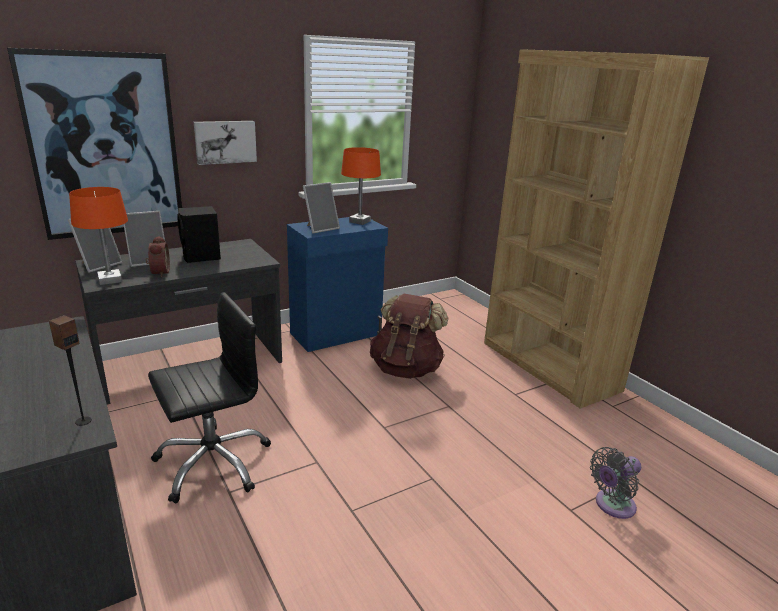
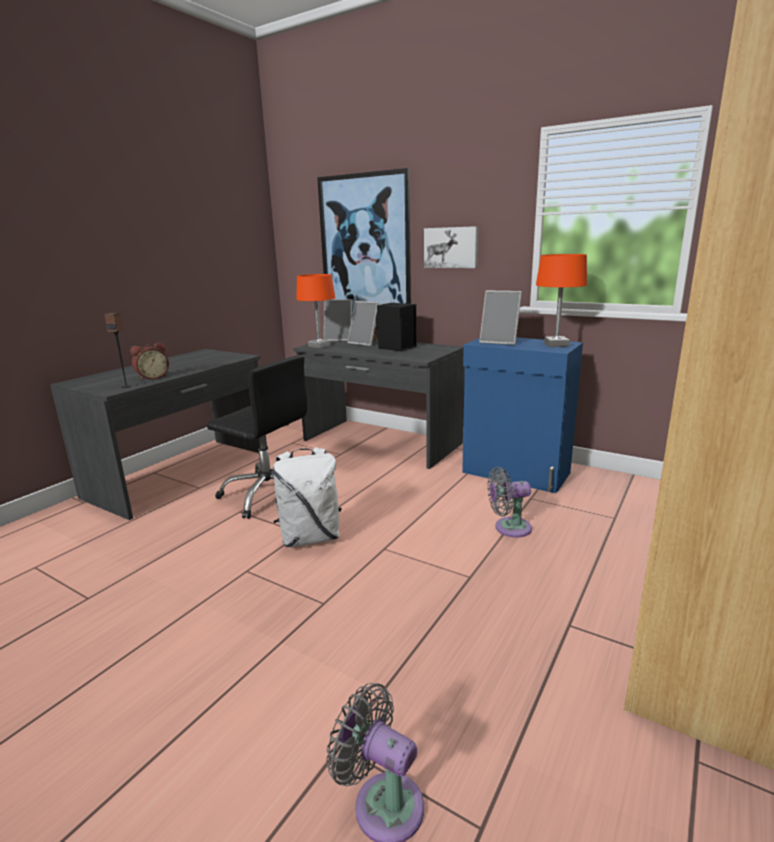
camera: 65 degrees right, 5 degrees down
(158, 272) = (349, 349): alarm clock -> alarm clock (152, 377)
(331, 459) = (310, 537): none -> white backpack
(406, 369) = (509, 528): brown backpack -> grey fan

